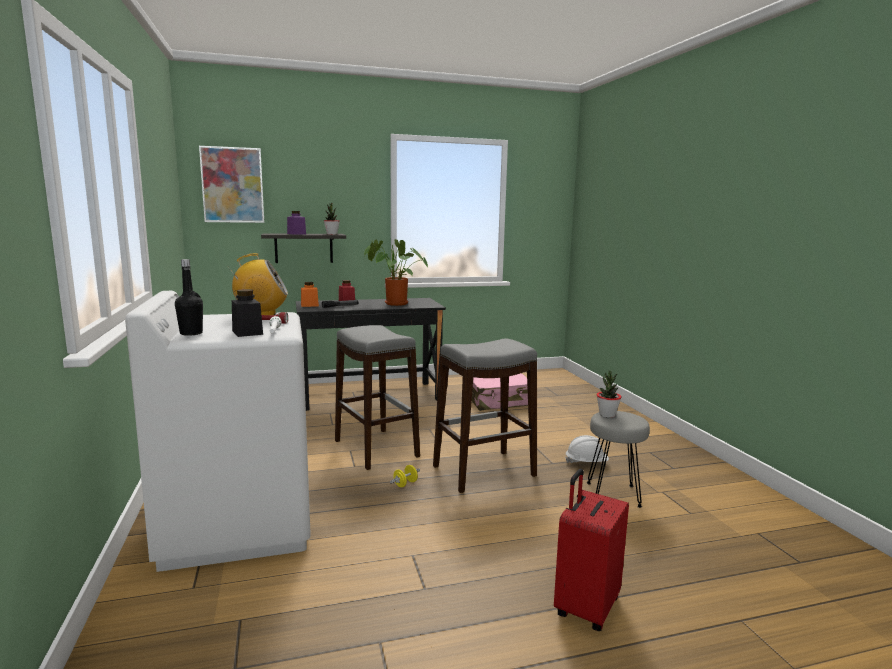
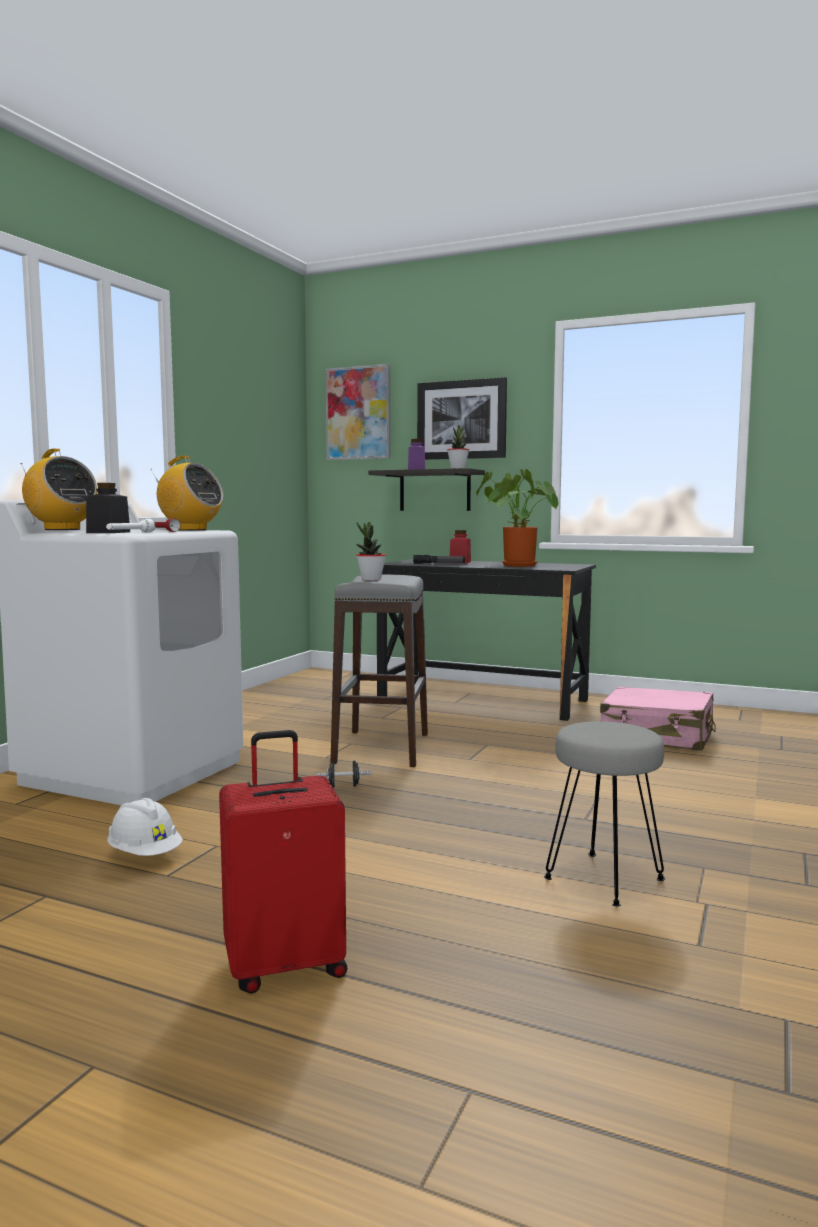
camera: 40 degrees right, 5 degrees down
(191, 333) = (62, 529): black bottle -> radio
(309, 305) = (408, 561): orange jar -> none
(323, 196) = (461, 420): none -> picture
(405, 484) = (343, 786): yellow dumbbell -> black dumbbell
(484, 471) = (465, 800): grey stool -> none
(586, 463) = (643, 833): white hard hat -> white hard hat (145, 855)
(607, 415) = (597, 724): potted plant -> potted plant (371, 580)

